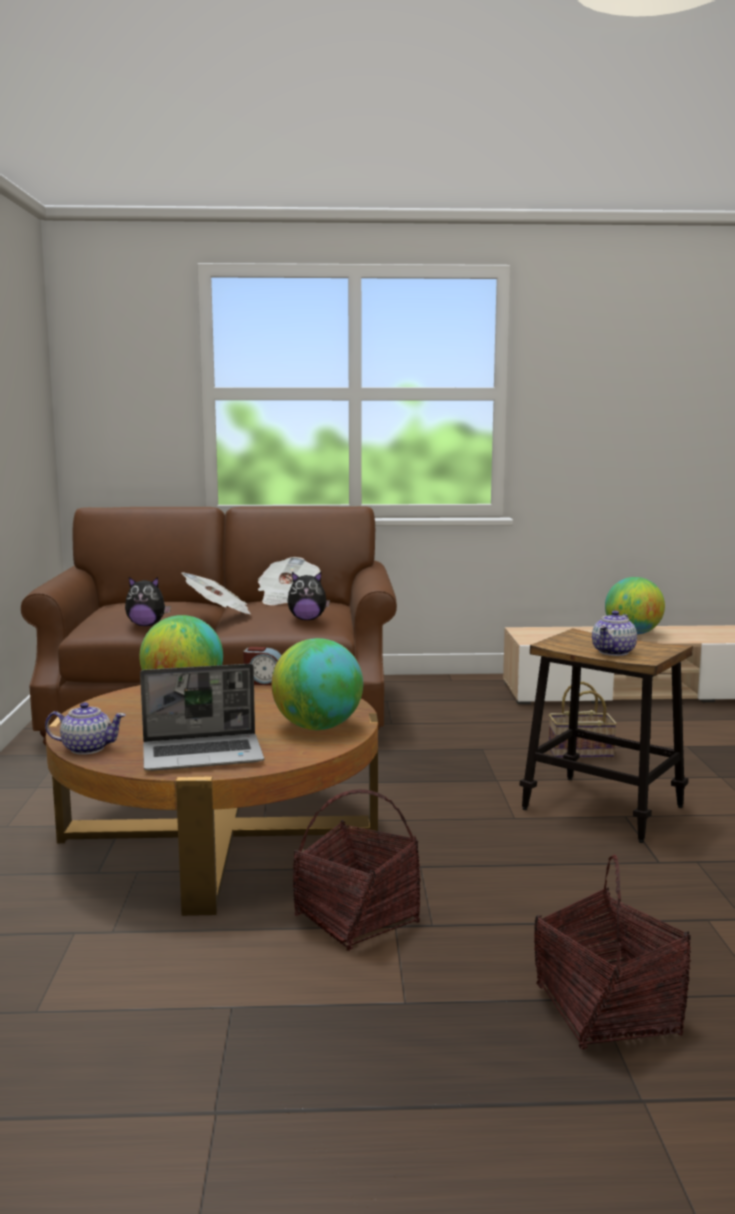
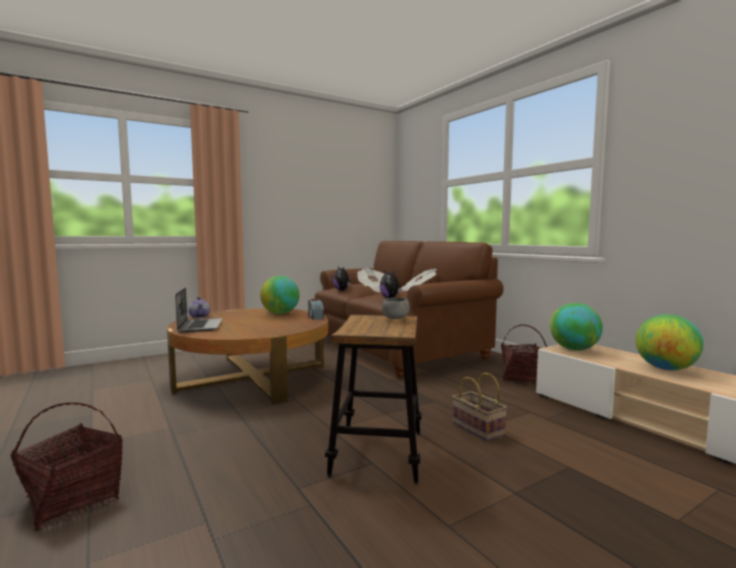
camera: 60 degrees right, 5 degrees down
(204, 755) = (200, 326): laptop -> laptop turned 150 degrees counterclockwise
(317, 727) = (251, 331): globe -> globe (574, 349)
(357, 919) = (175, 418): basket -> basket (523, 379)
(580, 635) = (395, 318): none -> grey bowl
(614, 652) = (362, 327): teapot -> none

